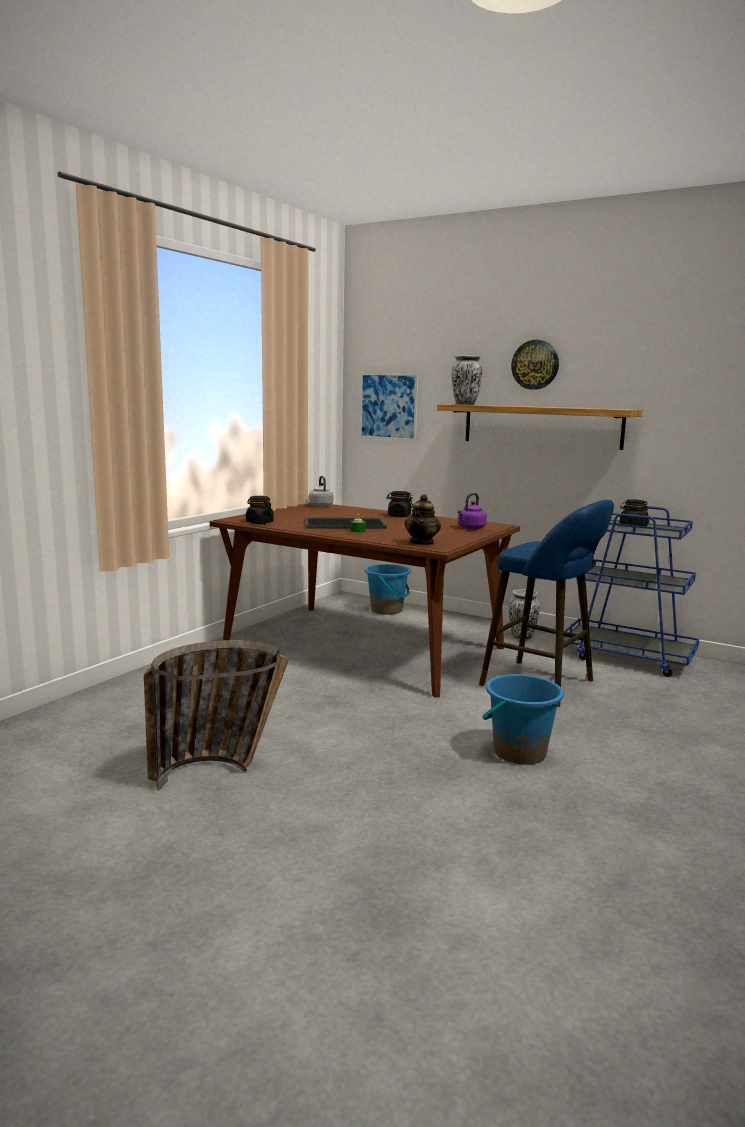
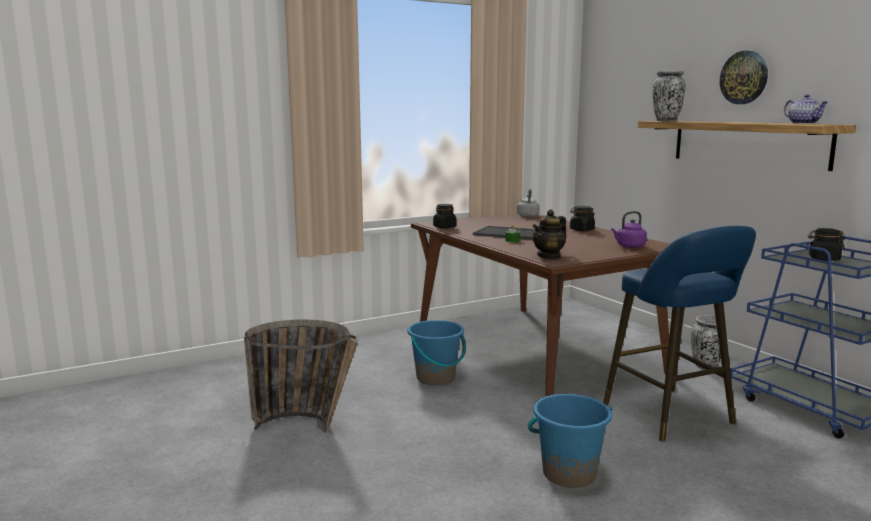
camera: 30 degrees right, 0 degrees up
(387, 610) = (593, 320): blue bucket -> blue bucket (436, 378)
(388, 406) = (612, 123): picture -> none
(602, 408) = (804, 123): none -> teapot

